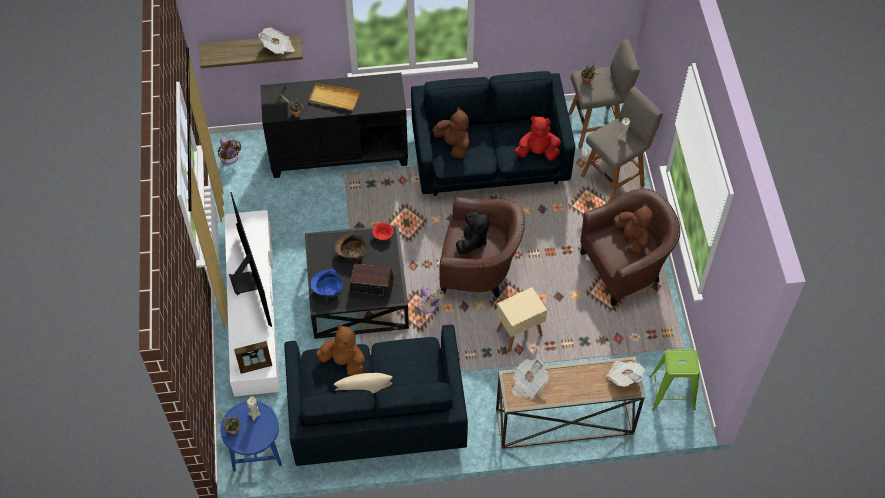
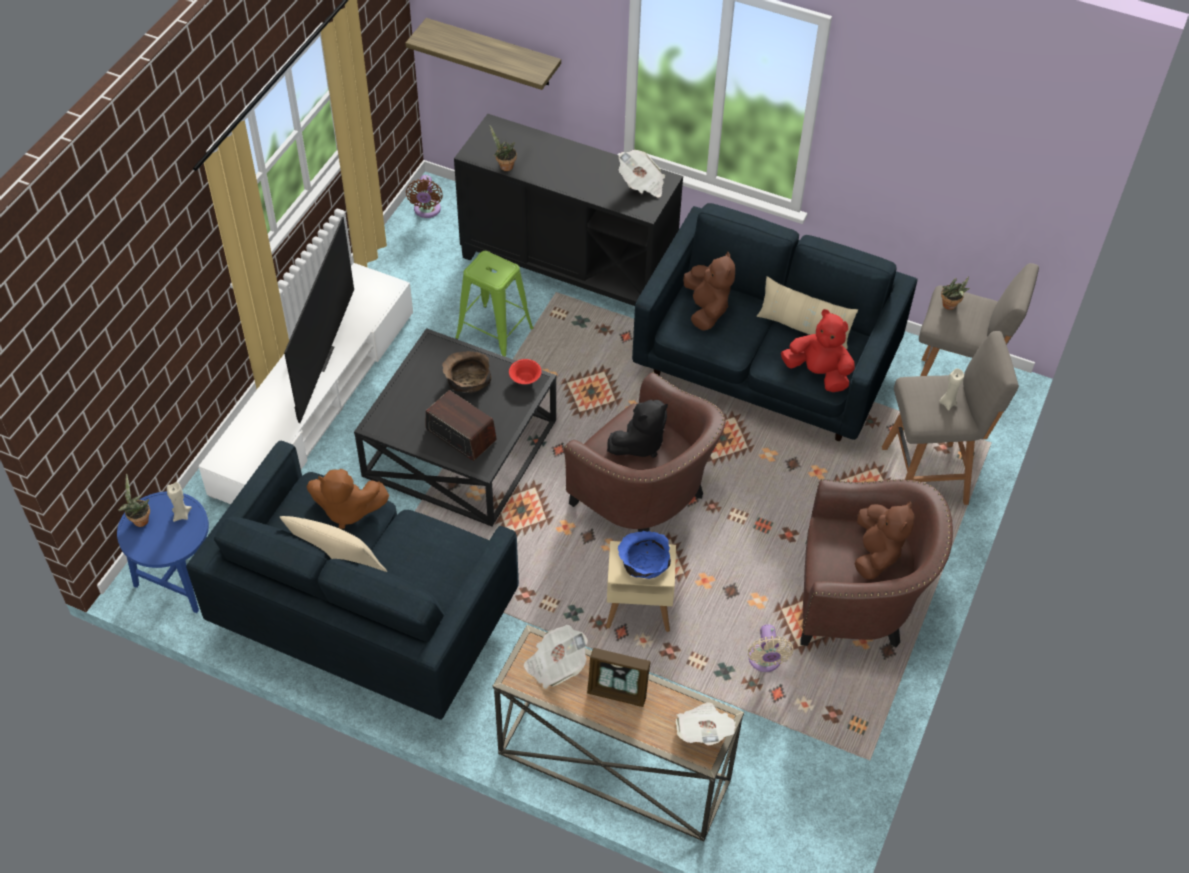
camera: 30 degrees right, 5 degrees down
(255, 365) = (245, 462): picture frame -> picture frame (617, 692)
(278, 47) = (519, 62): newspaper -> newspaper (642, 184)
(327, 289) = (400, 410): blue bowl -> blue bowl (643, 563)
(334, 98) = (568, 168): beige tray -> none
(343, 361) = (347, 510): brown plush toy -> brown plush toy turned 135 degrees clockwise
(429, 307) = (540, 513): beige fan -> beige fan (765, 662)
(512, 130) = (803, 328): none -> beige pillow
(671, 392) = (804, 814): green stool -> green stool (494, 333)

